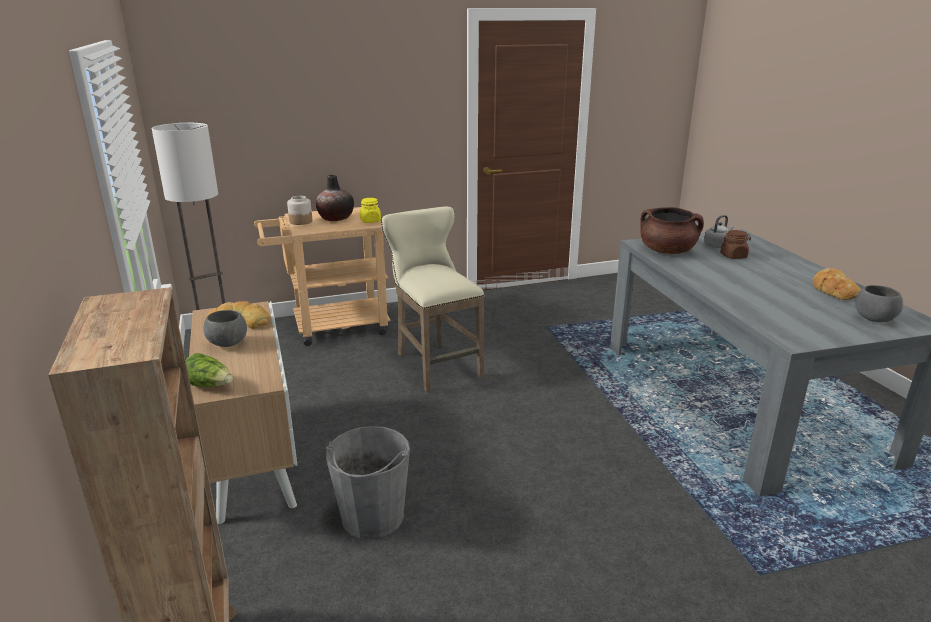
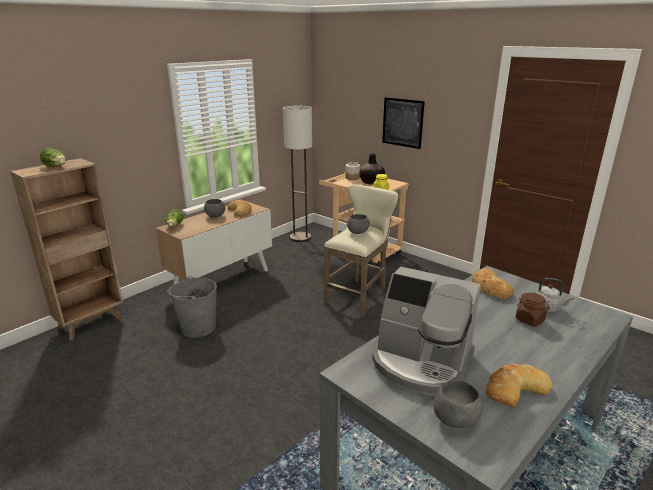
camera: 60 degrees right, 0 degrees up
(129, 321) = (56, 167): none -> lettuce
(342, 123) = (402, 122): none -> picture
(437, 274) = (358, 232): none -> grey bowl
(667, 251) = (490, 288): brown cooking pot -> bread
(786, 309) = (420, 362): none -> coffee machine

